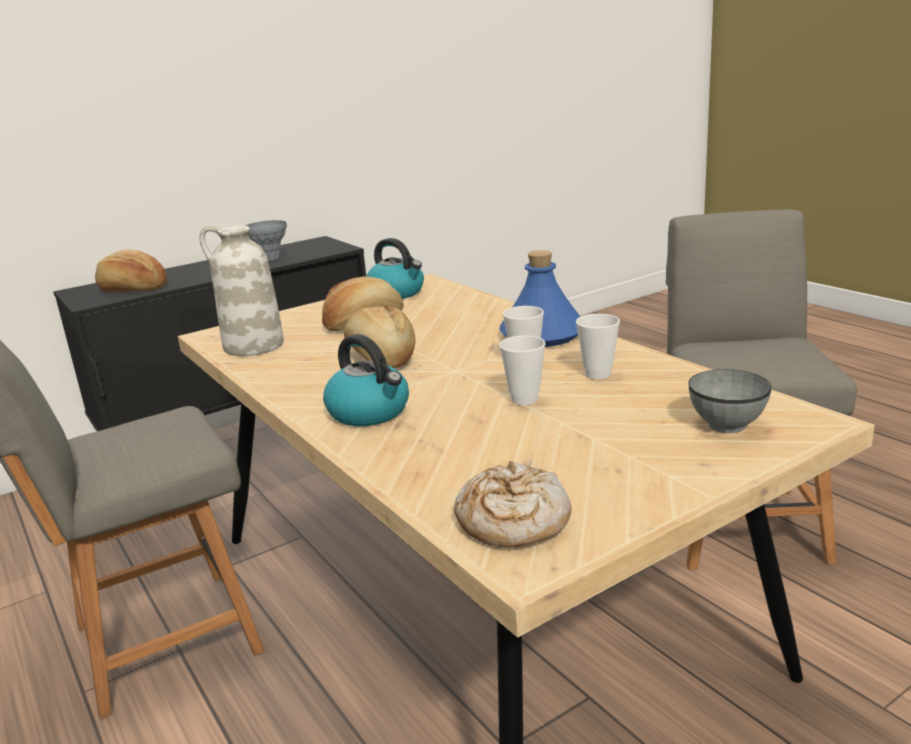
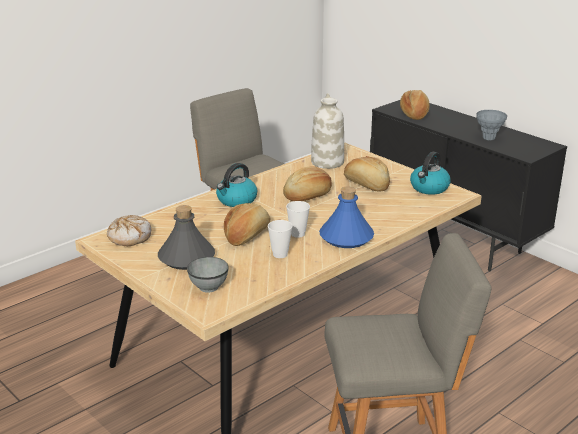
camera: 80 degrees right, 5 degrees up
(524, 399) = (247, 235): cup -> bread
(616, 450) = (186, 258): none -> grey bottle

